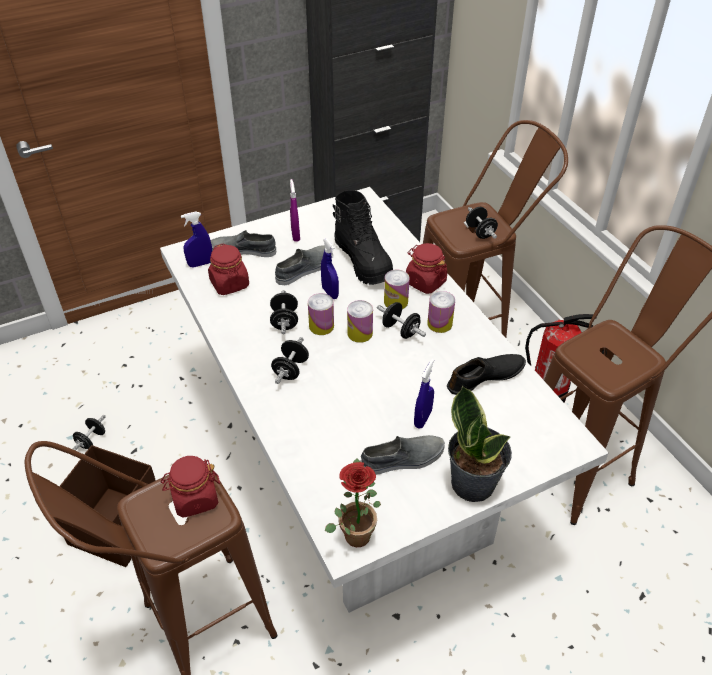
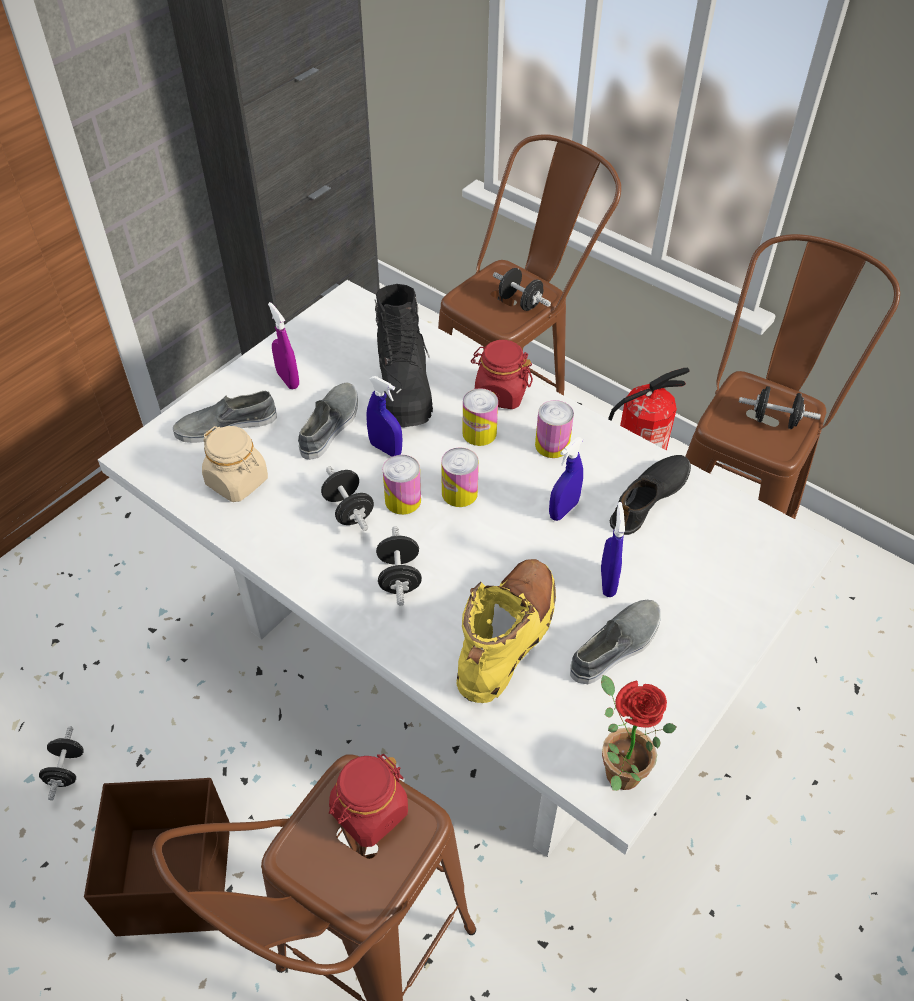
camera: 25 degrees left, 5 degrees up
(200, 264) = (175, 465): blue spray bottle -> blue spray bottle (563, 510)
(230, 284) = (237, 481): red jar -> beige jar
(335, 428) = (507, 637): none -> yellow boot
(364, 261) = (404, 389): black boot -> black boot turned 45 degrees clockwise
(400, 330) = (509, 470): black dumbbell -> black dumbbell (774, 420)
(473, 483) = (717, 643): potted plant -> none

